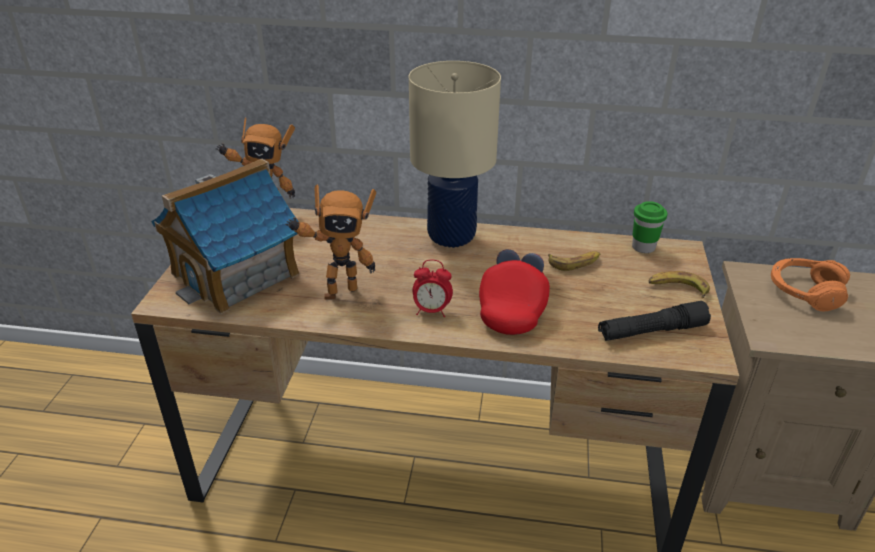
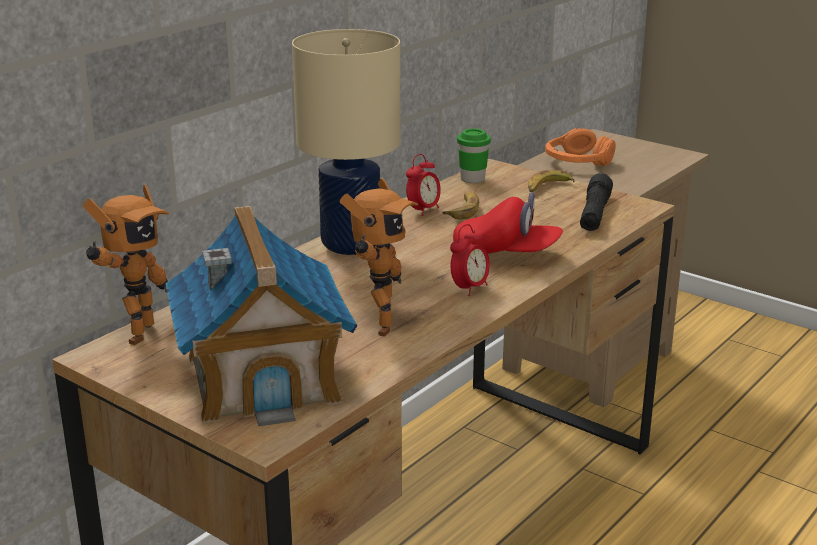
camera: 60 degrees left, 10 degrees down
(513, 309) = (506, 254): red cap -> red cap turned 150 degrees clockwise
(552, 246) = (423, 210): none -> alarm clock

